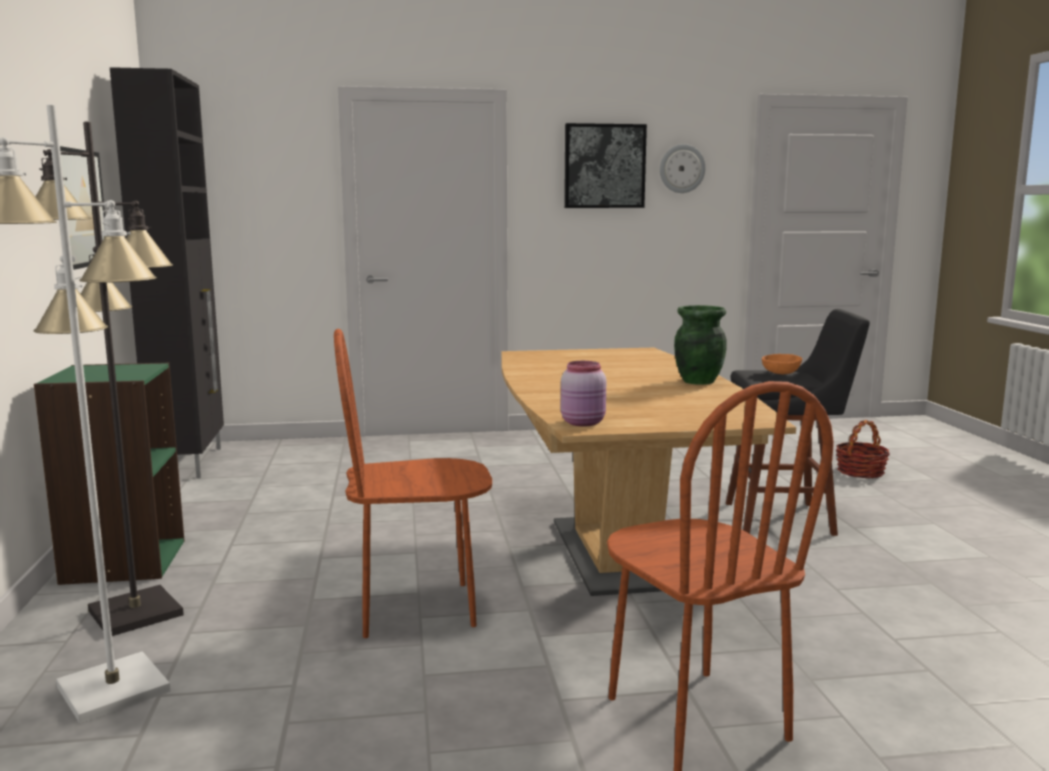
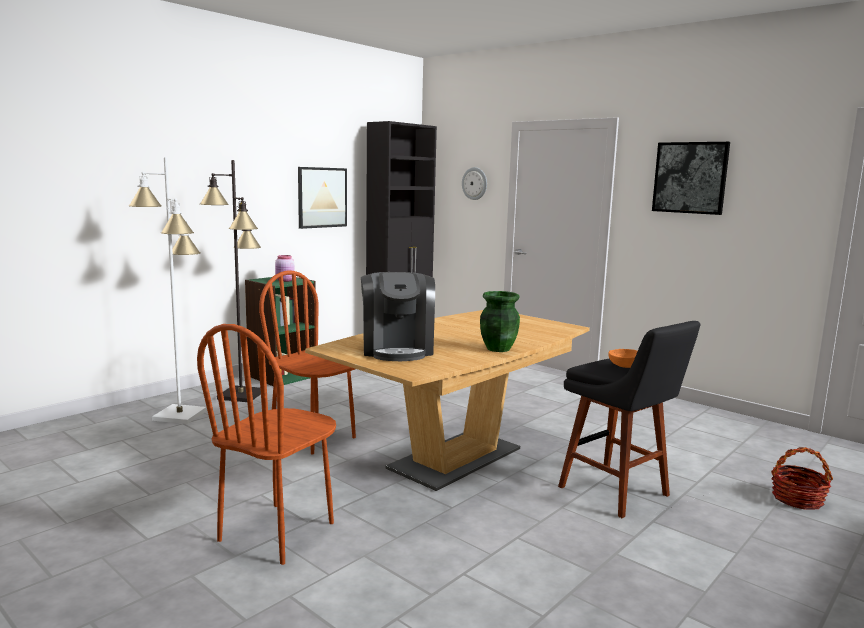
camera: 50 degrees right, 0 degrees up
(584, 423) = (338, 347): pink jar -> pink jar (285, 281)
(640, 407) = (397, 349): none -> coffee machine
(682, 168) = (763, 181): wall clock -> wall clock (475, 183)

